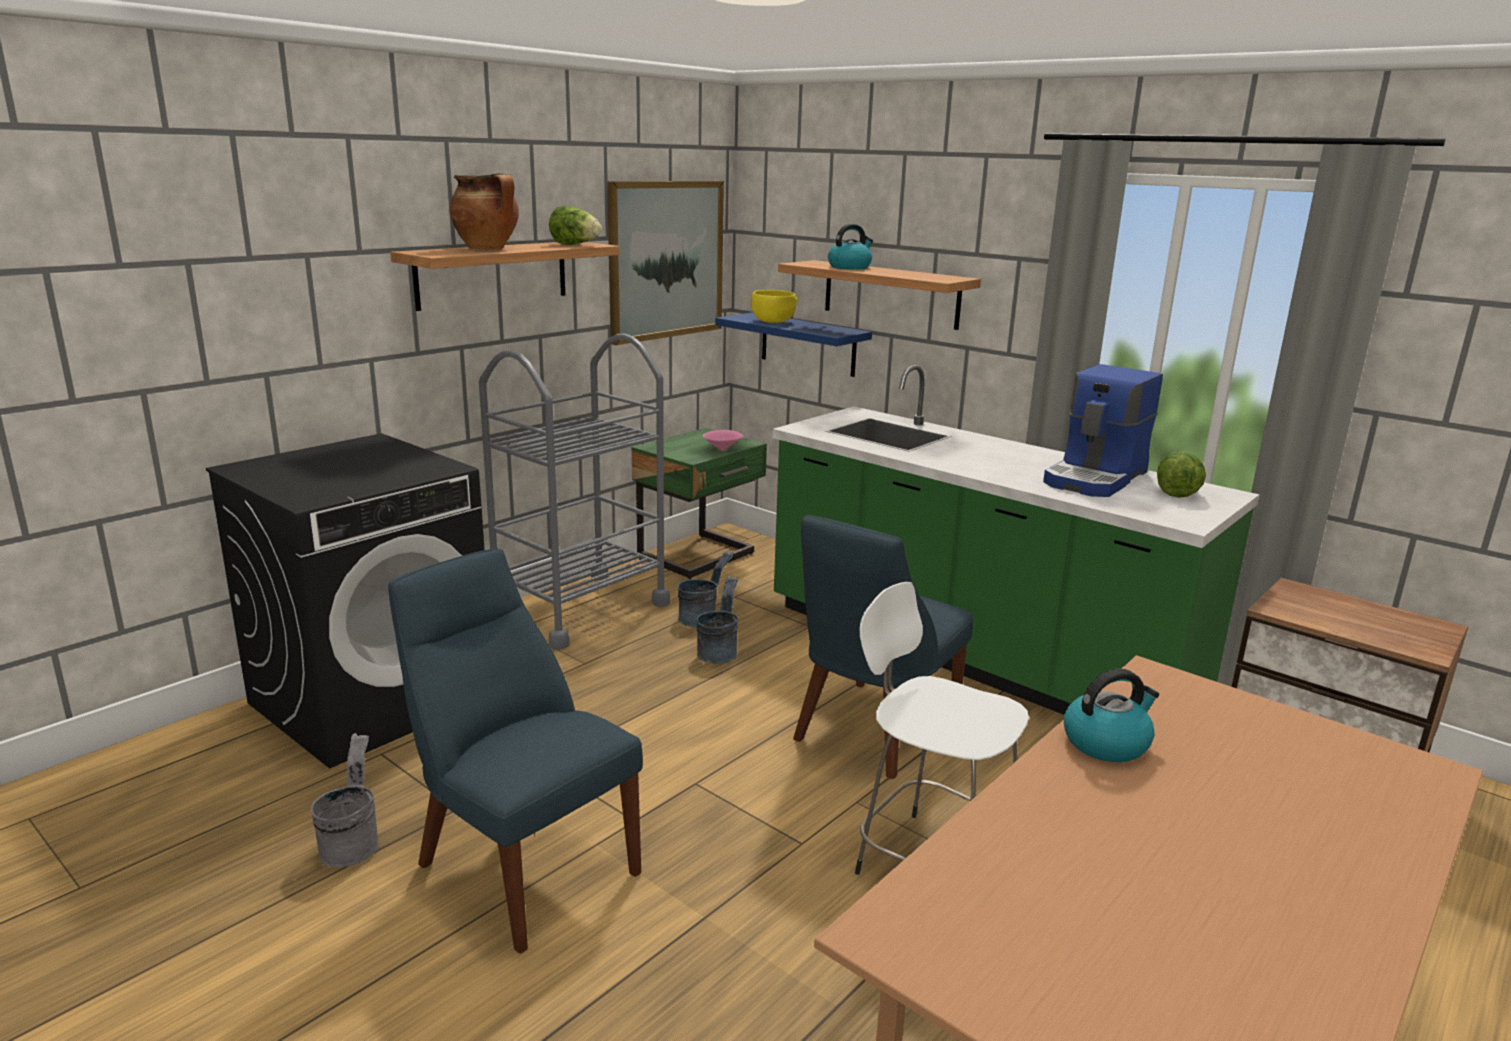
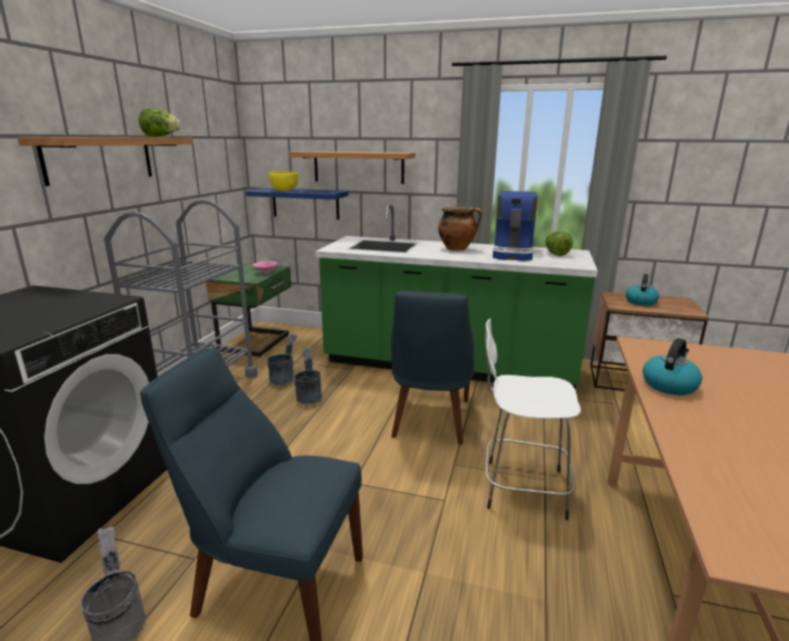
camera: 25 degrees left, 0 degrees up
(488, 249) = (100, 136): cooking pot -> cooking pot (457, 248)
(666, 260) = (209, 154): picture -> none
(849, 267) = (334, 151): kettle -> kettle (640, 302)

